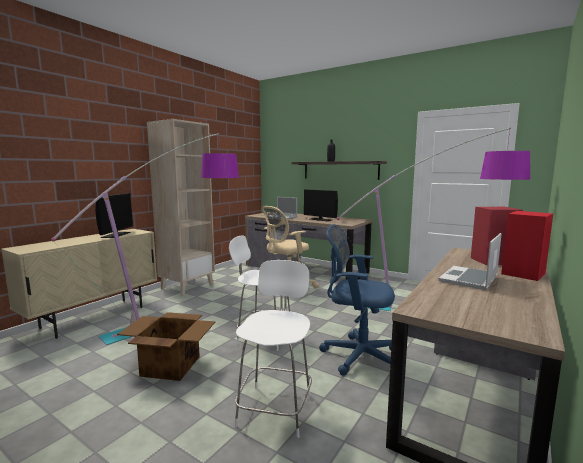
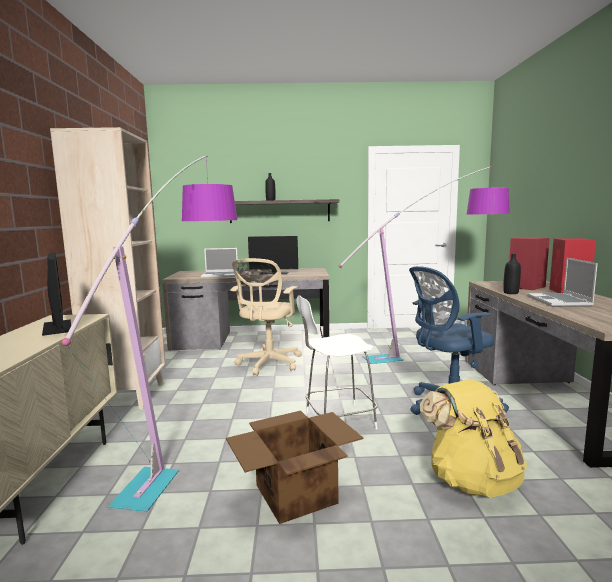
camera: 35 degrees left, 0 degrees up
(275, 407) = (472, 480): white chair -> yellow backpack
(450, 263) = (511, 293): none -> black bottle

